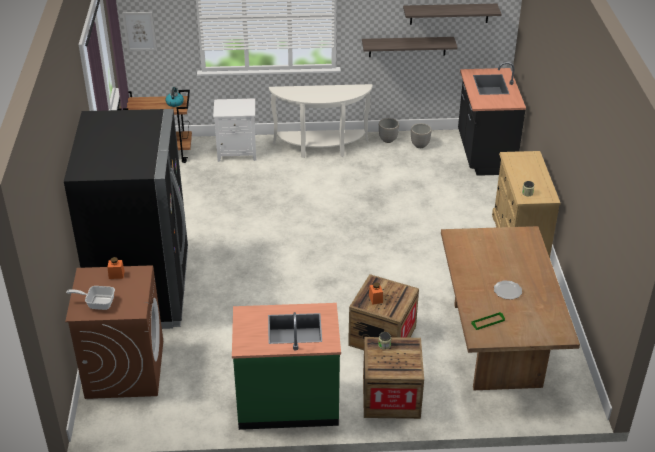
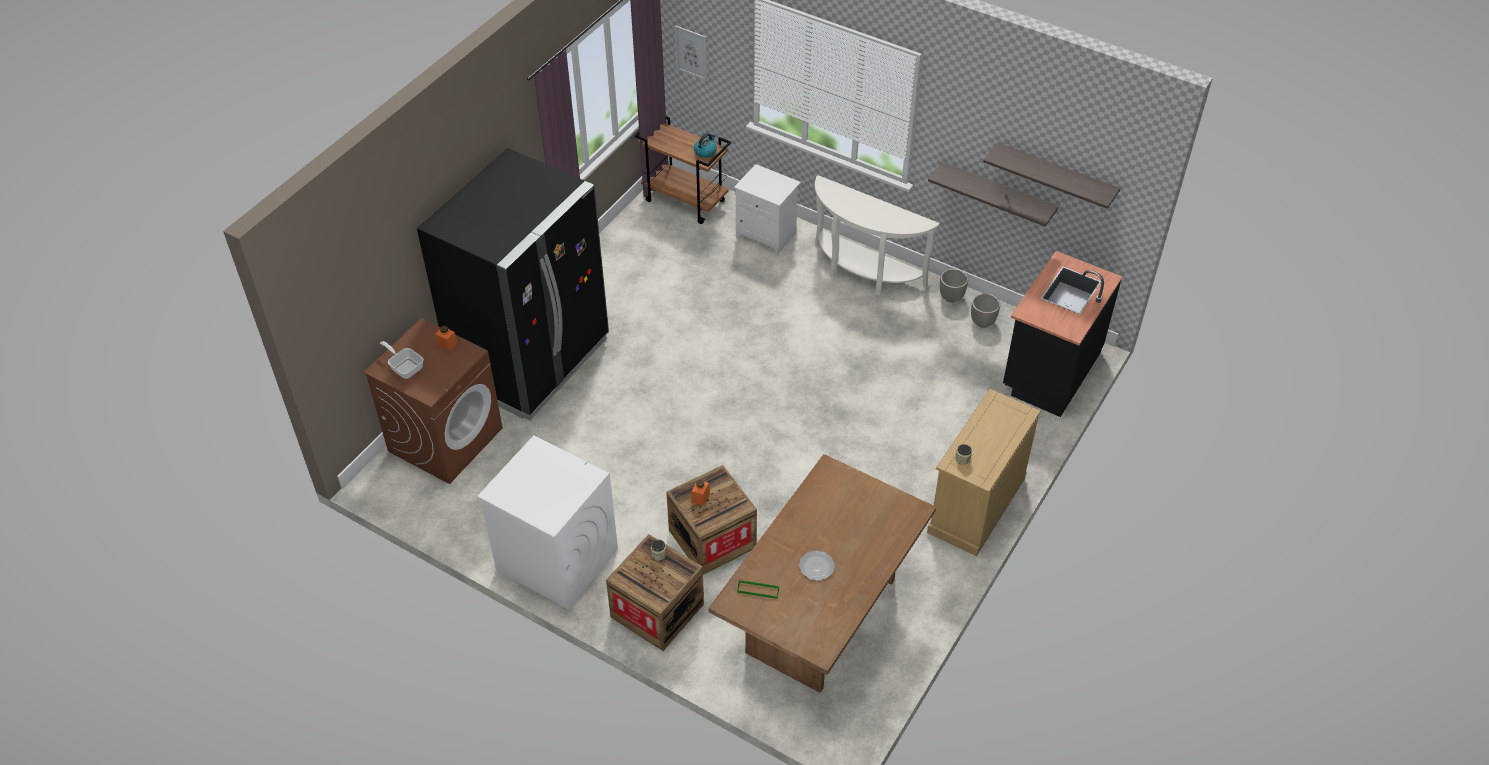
camera: 35 degrees right, 10 degrees up
(288, 402) = (556, 559): green counter -> white washing machine

